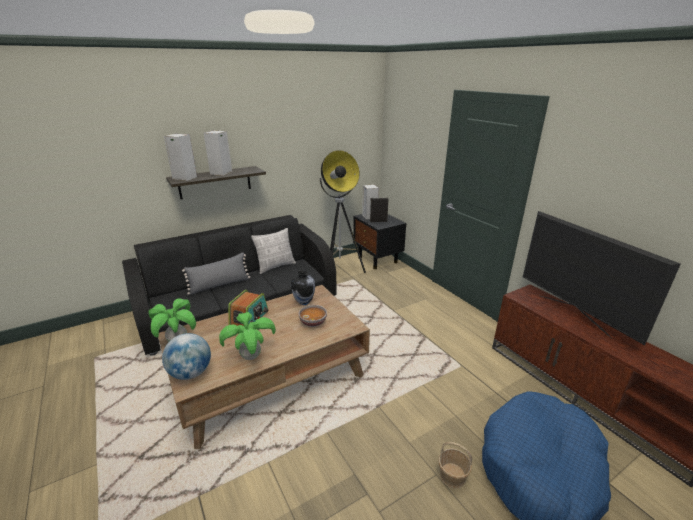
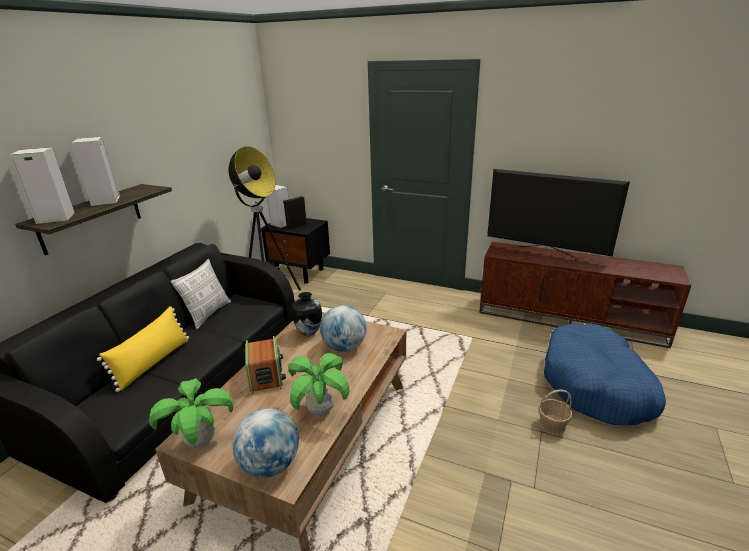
camera: 35 degrees left, 0 degrees up
(219, 285) = (153, 362): grey pillow -> yellow pillow
(313, 322) = (344, 347): bowl -> globe

